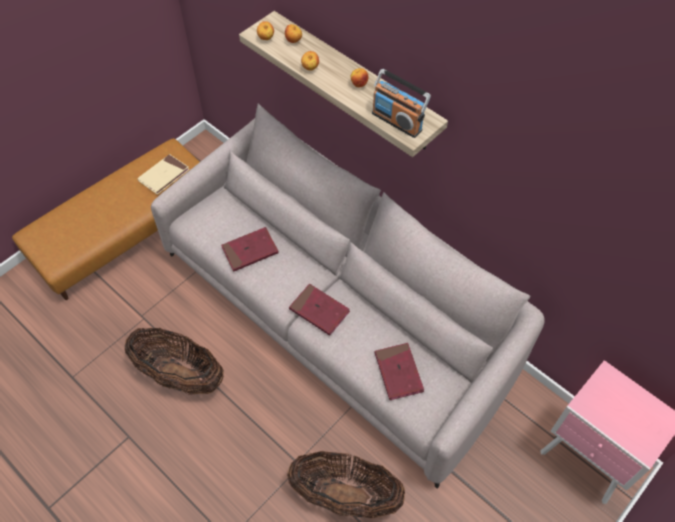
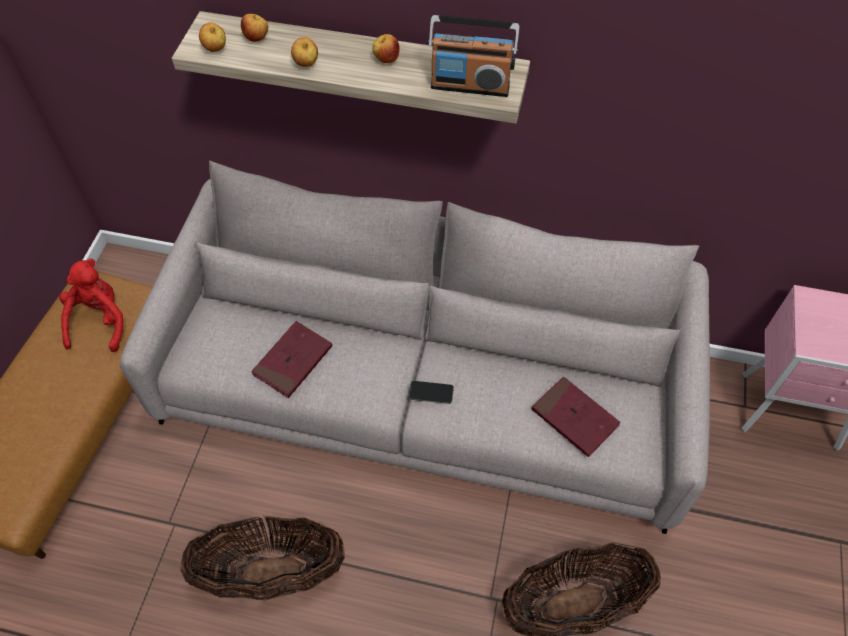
camera: 30 degrees left, 0 degrees up
(164, 176) = (100, 321): beige book -> red plush toy
(319, 311) = (431, 392): red book -> phone

